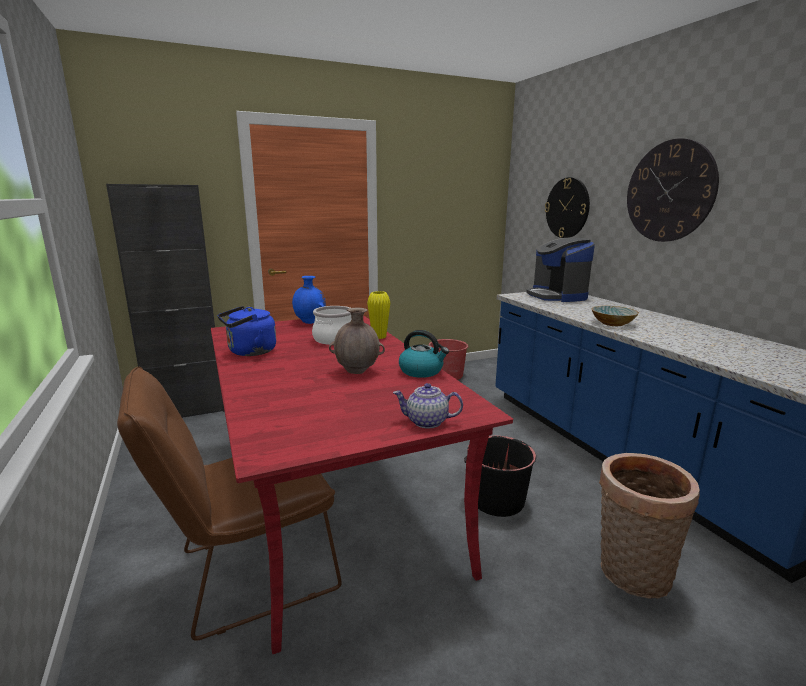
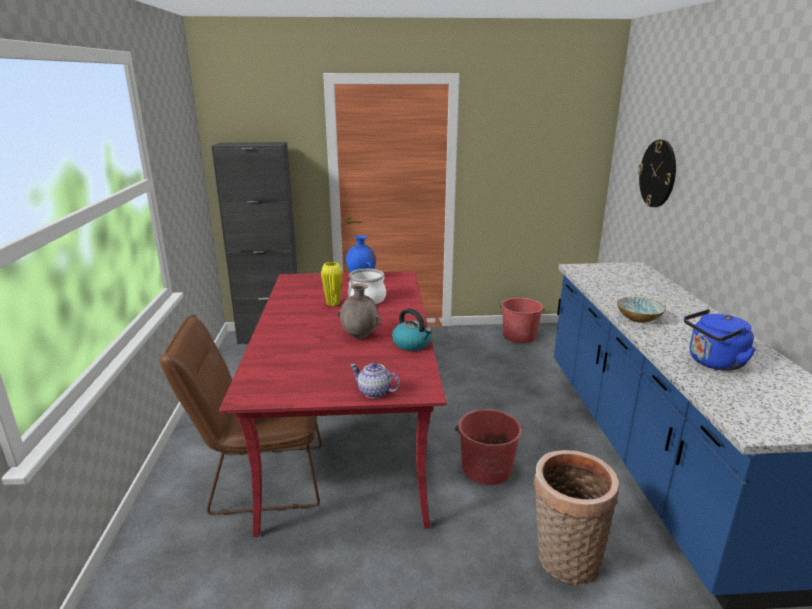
camera: 20 degrees right, 5 degrees up
(249, 352) = (292, 304): blue kettle -> blue kettle (713, 362)
(379, 337) = (407, 301): yellow vase -> yellow vase (333, 303)
(496, 499) = (486, 468): black bucket -> red bucket
(557, 296) = (623, 273): coffee machine -> none
(669, 191) = (739, 177): wall clock -> none

